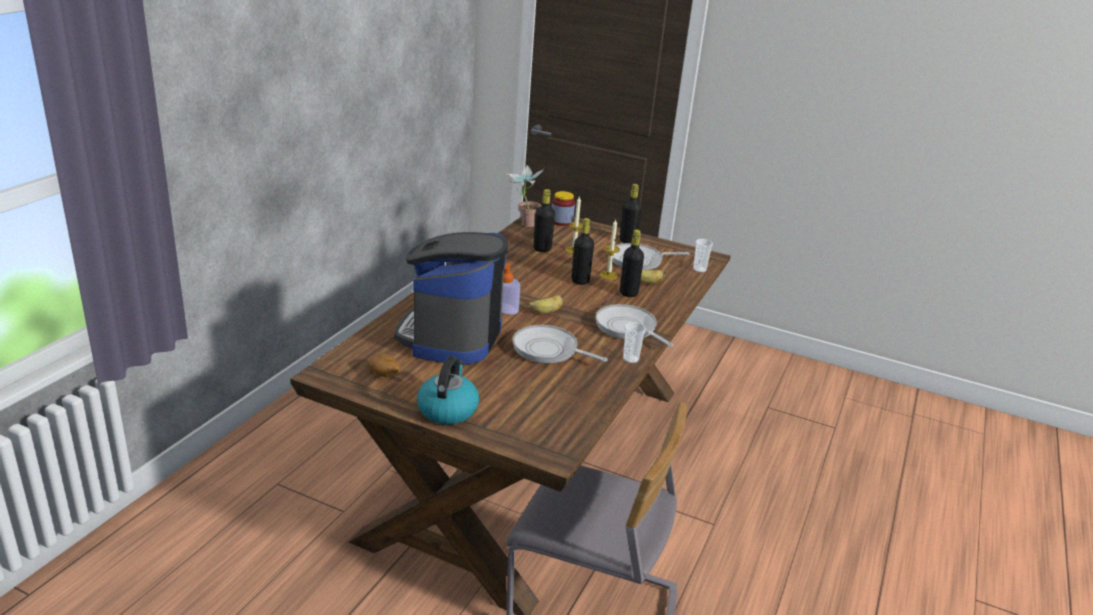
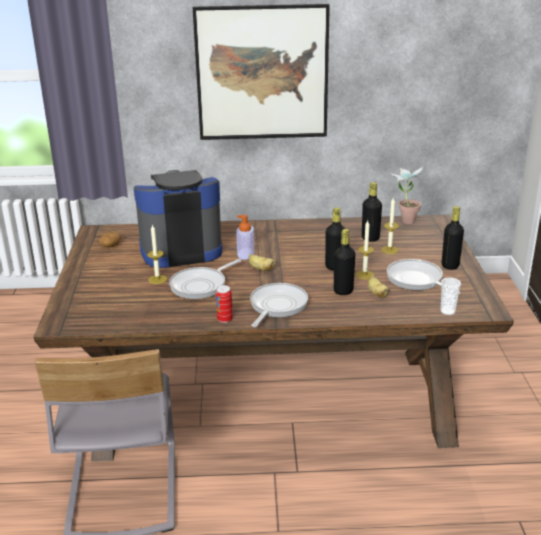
camera: 65 degrees right, 0 degrees up
(293, 110) = (262, 73): none -> picture
(447, 409) = (85, 276): kettle -> none
(508, 369) = (157, 279): none -> candle
(548, 350) = (201, 285): frying pan -> frying pan turned 135 degrees counterclockwise
(561, 221) = (438, 231): jar -> none
(630, 359) = (225, 319): cup -> can

